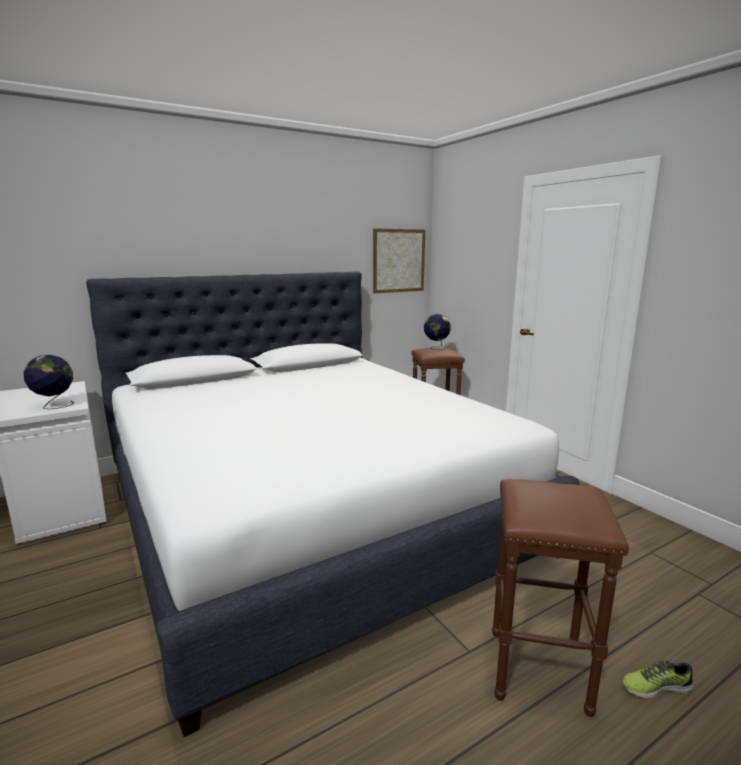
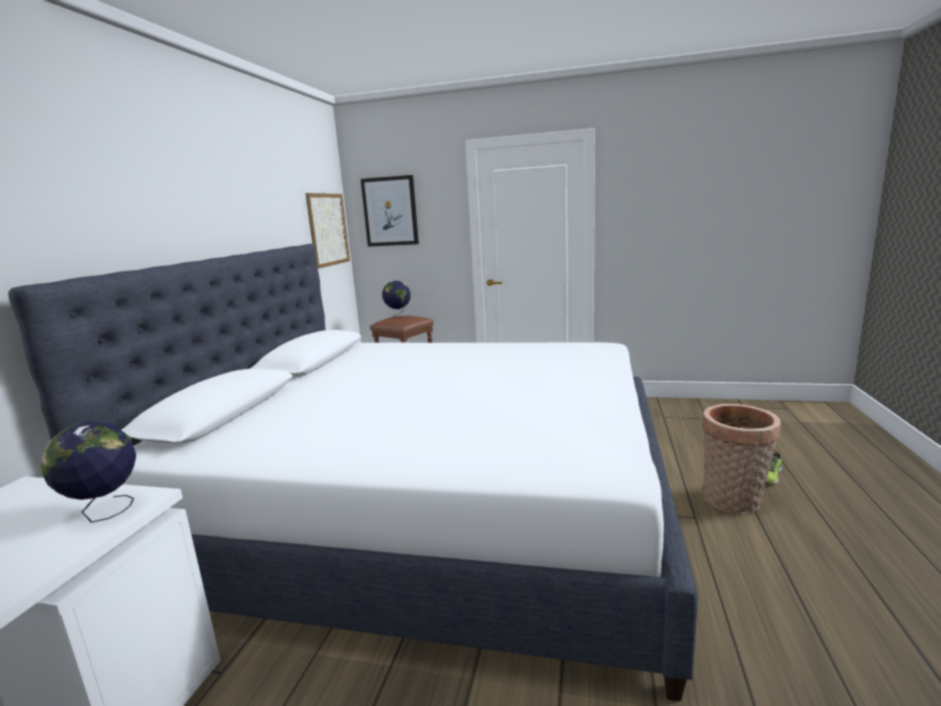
camera: 45 degrees left, 0 degrees up
(459, 248) = (390, 211): none -> picture
(541, 671) = (733, 502): brown stool -> basket

